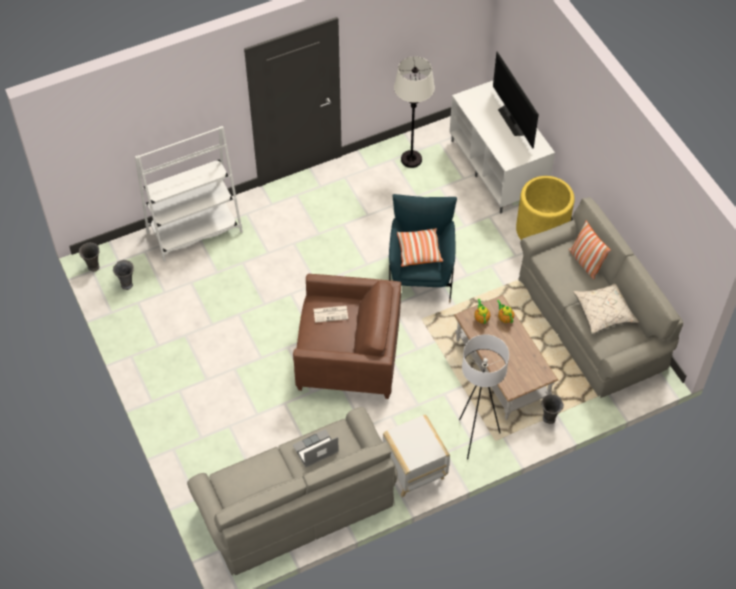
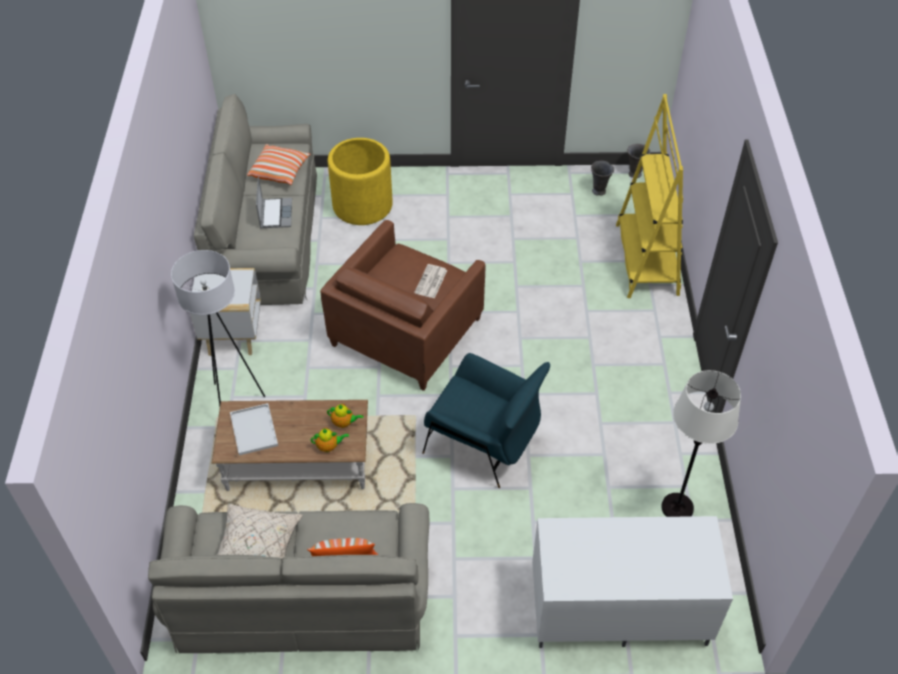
camera: 115 degrees right, 5 degrees down
(195, 232) = (646, 259): white bookcase -> yellow bookcase
(418, 251) = (479, 402): pillow -> pillow (280, 171)
(513, 120) = (632, 574): television -> none
(519, 366) = (254, 430): none -> white tray
(542, 230) = (480, 612): yellow planter -> yellow planter (362, 205)
(549, 419) = (204, 481): grey vase -> none

